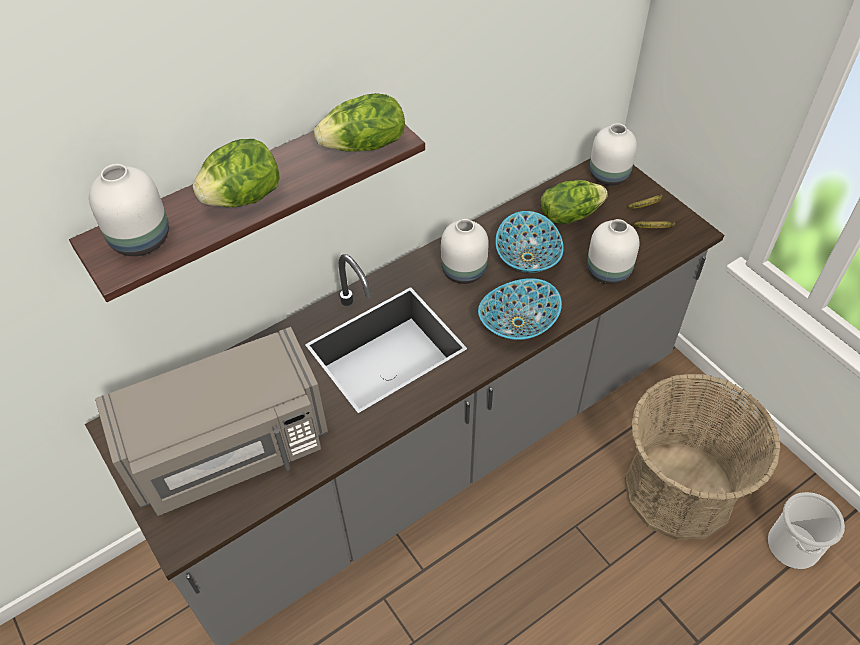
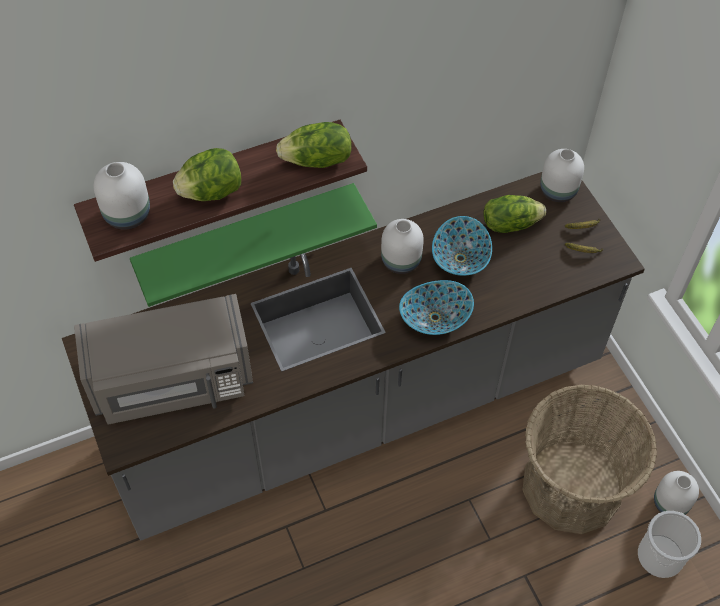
camera: 10 degrees right, 5 degrees up
(288, 268) = (246, 237): none -> green shelf
(607, 272) = (527, 285): white vase -> white vase (669, 504)

